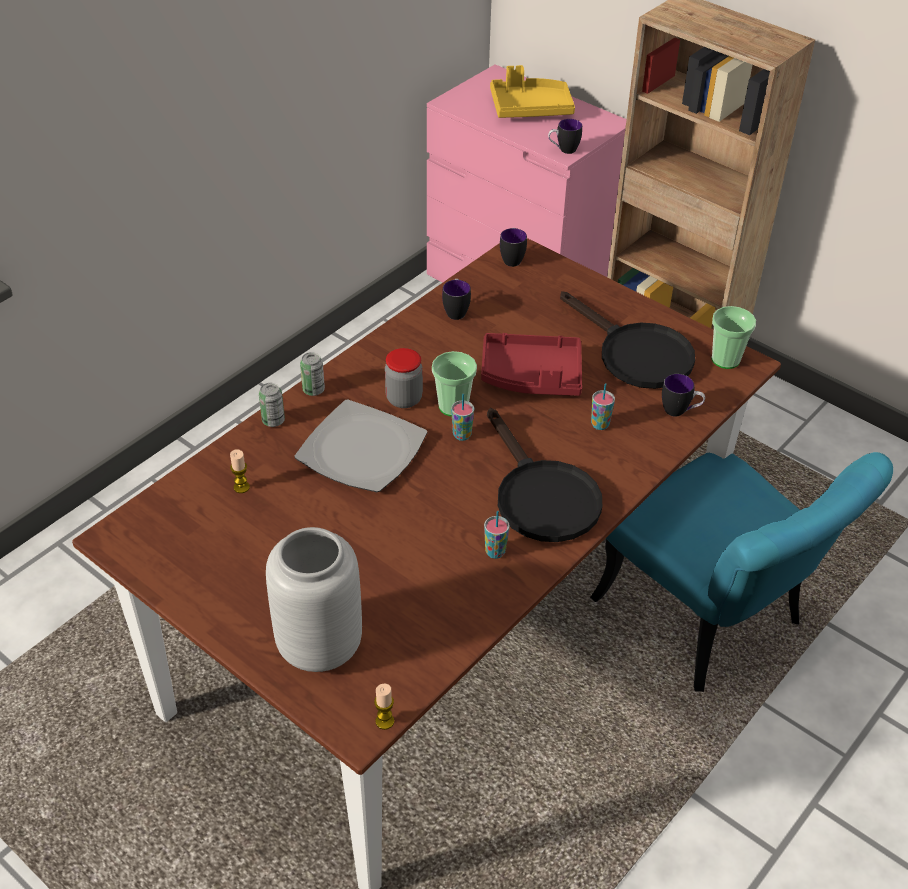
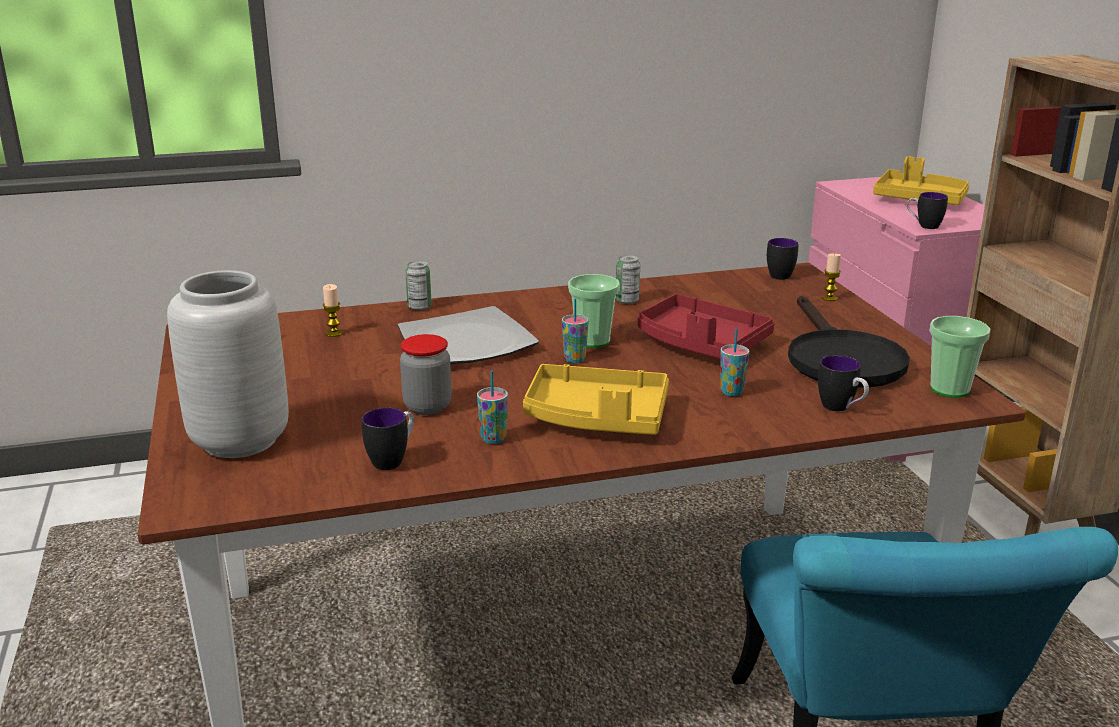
camera: 35 degrees right, 20 degrees down
(313, 390) = (480, 300): can -> can (627, 300)
(384, 721) = (211, 509): candle -> candle (829, 298)
(404, 399) = (552, 325): jar -> jar (427, 406)
(456, 311) = (680, 290): mug -> mug (393, 460)
(540, 496) = (597, 418): black frying pan -> yellow tray

